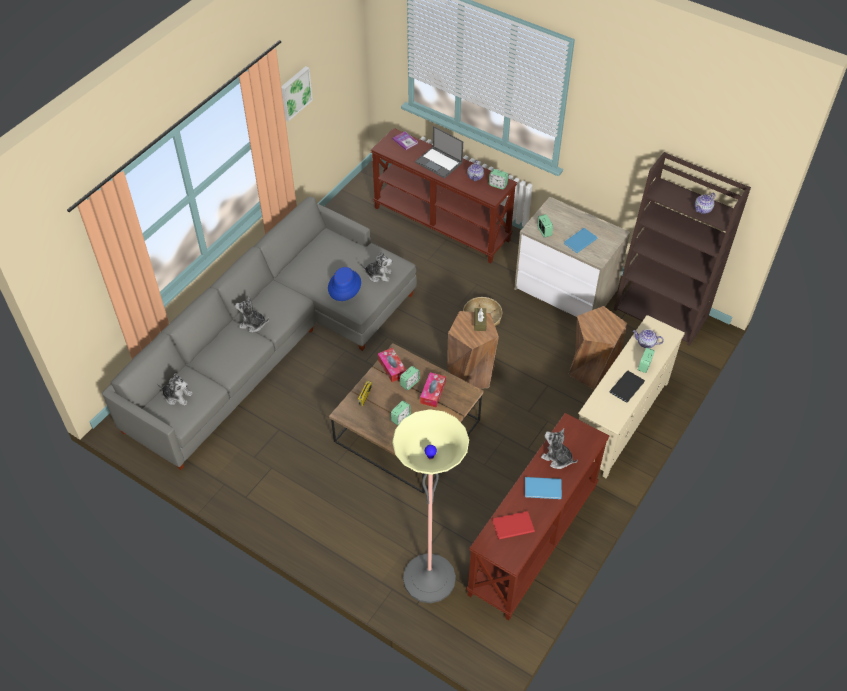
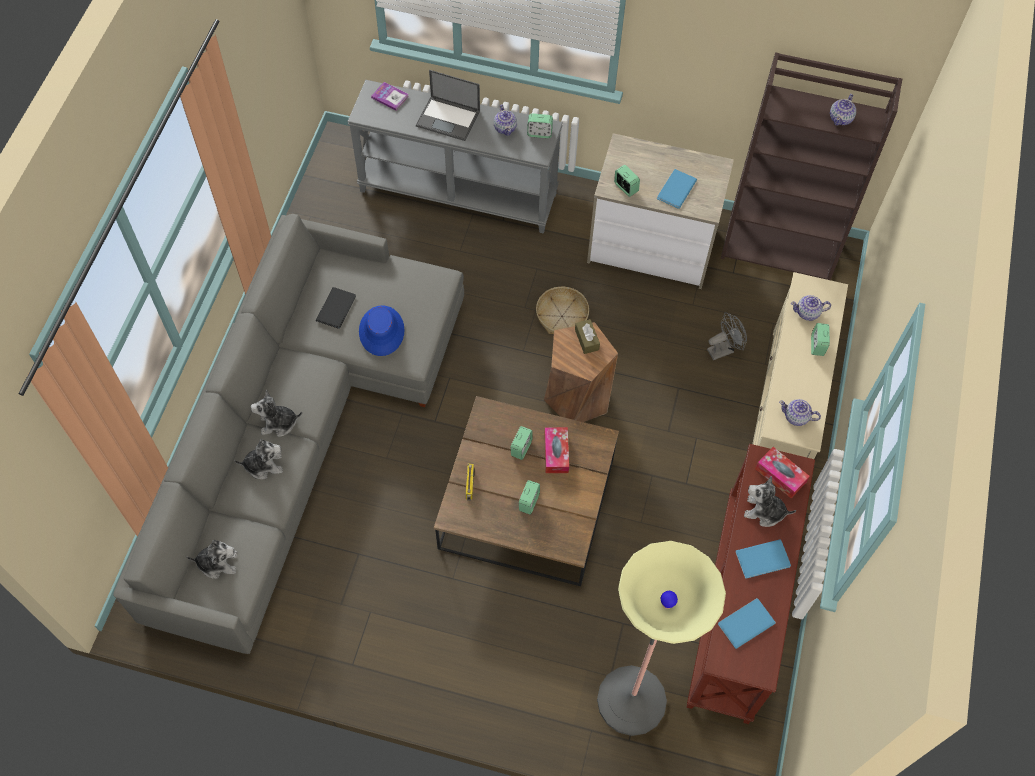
camera: 20 degrees left, 10 degrees up
(295, 93) = (237, 78): picture -> none
(378, 275) = (420, 302): plush toy -> plush toy (264, 465)
(392, 368) = (489, 433): tissue box -> tissue box (780, 475)
(442, 223) = (459, 191): brown console table -> grey console table
(511, 525) = (744, 623): red book -> blue book
(591, 369) = (723, 349): brown stool -> grey fan
(609, 407) = (796, 417): none -> teapot
(628, 387) = (808, 381): black book -> black book (337, 307)

